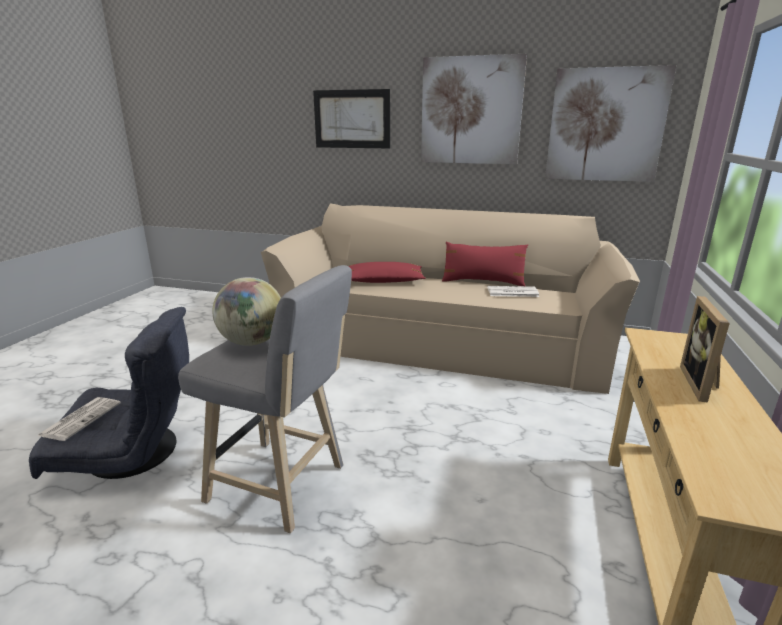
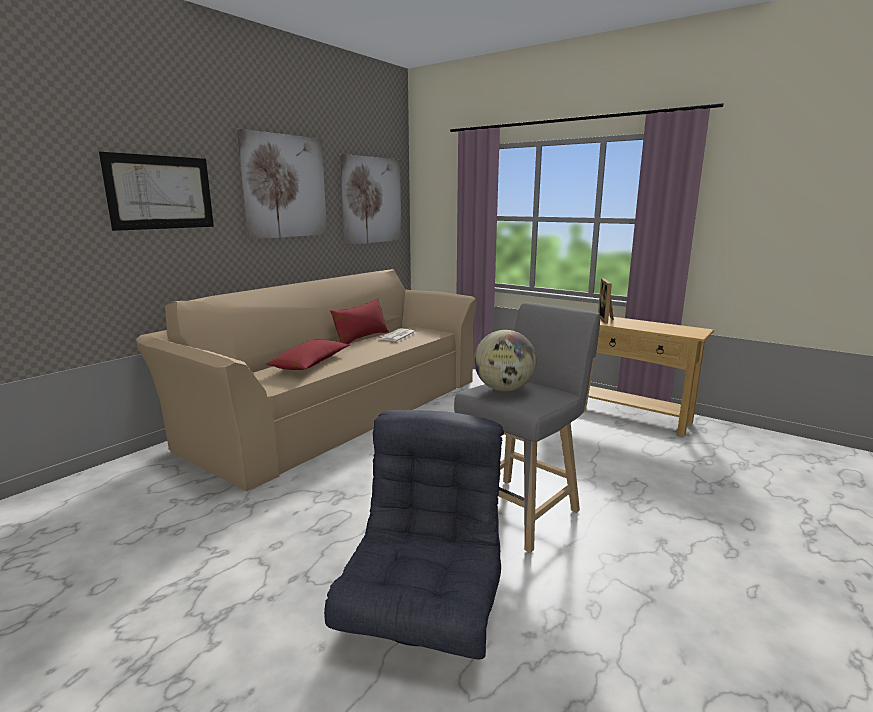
camera: 70 degrees left, 5 degrees down
(81, 418) = (425, 582): newspaper -> none
(702, 384) = (607, 319): picture frame -> picture frame turned 60 degrees clockwise

